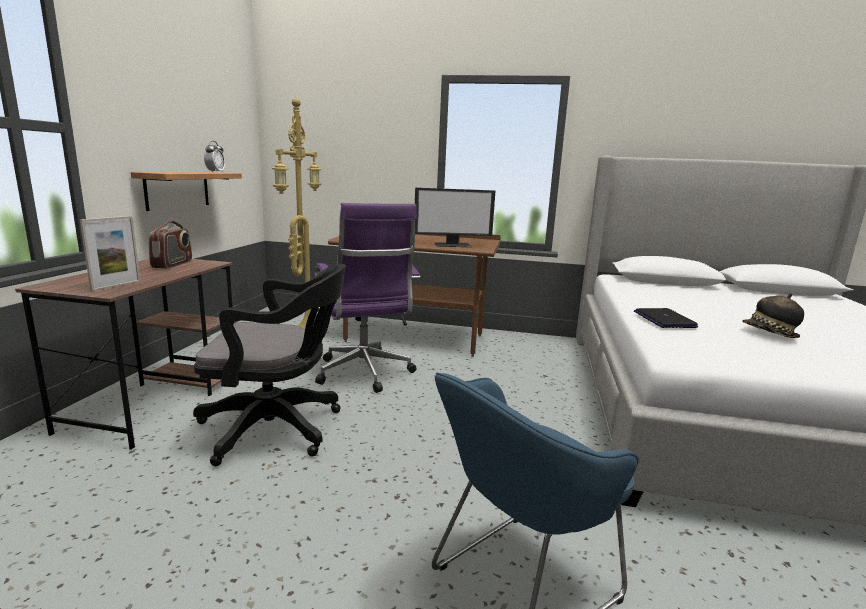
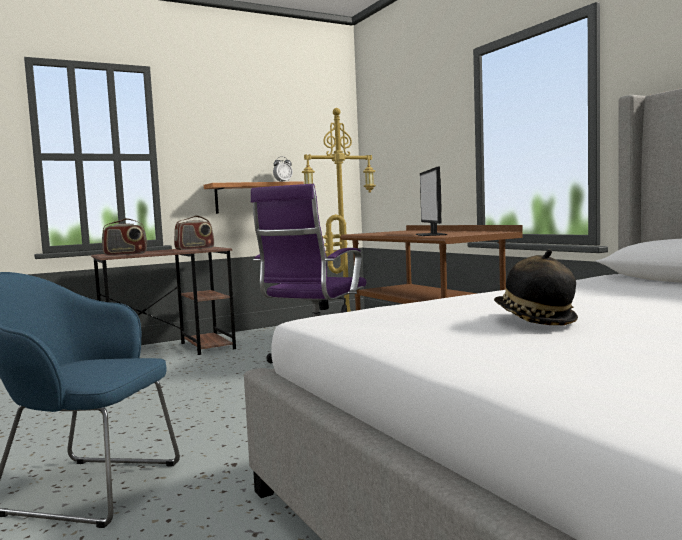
camera: 50 degrees right, 10 degrees down
(116, 286) = (125, 254): picture frame -> radio
(278, 428) = (186, 378): black office chair -> none
(453, 245) = (432, 234): monitor -> monitor turned 45 degrees clockwise
(664, 319) = (451, 299): laptop -> none

